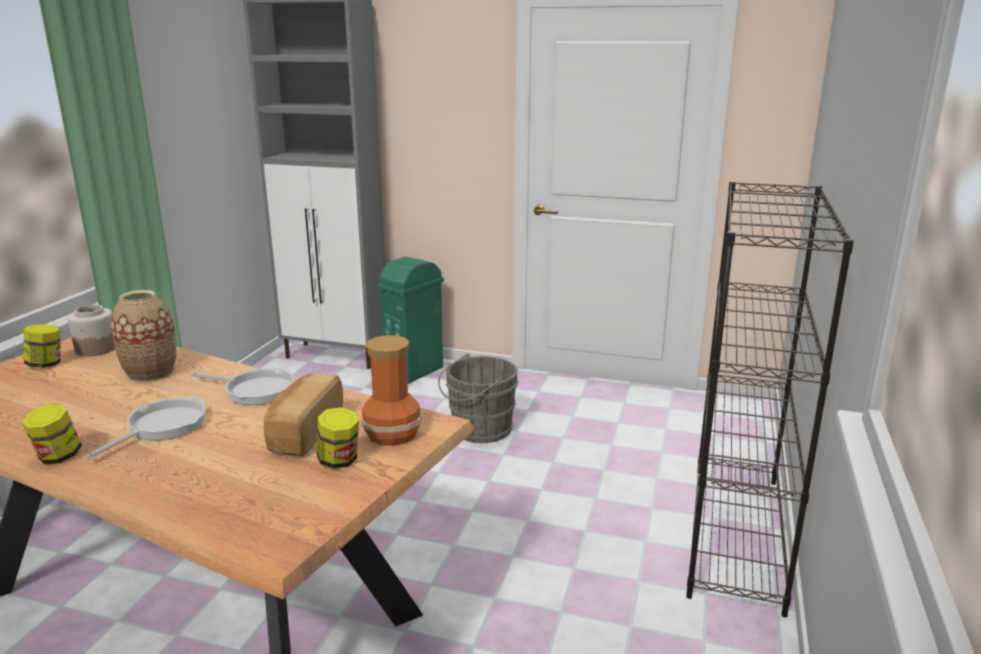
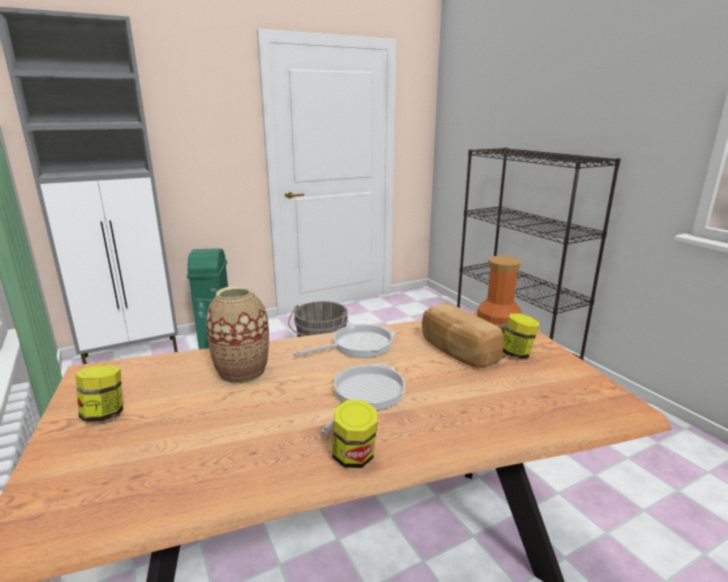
camera: 45 degrees left, 0 degrees up
(96, 349) = (124, 381): jar -> none
(162, 426) = (366, 395): frying pan -> frying pan turned 45 degrees clockwise

